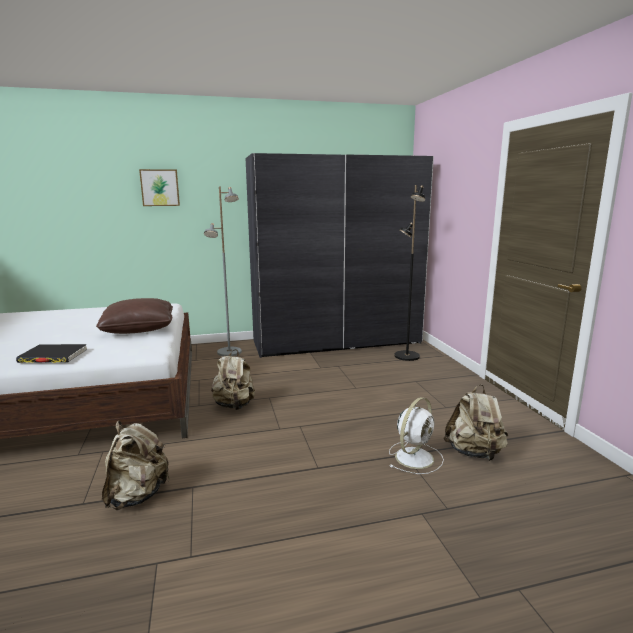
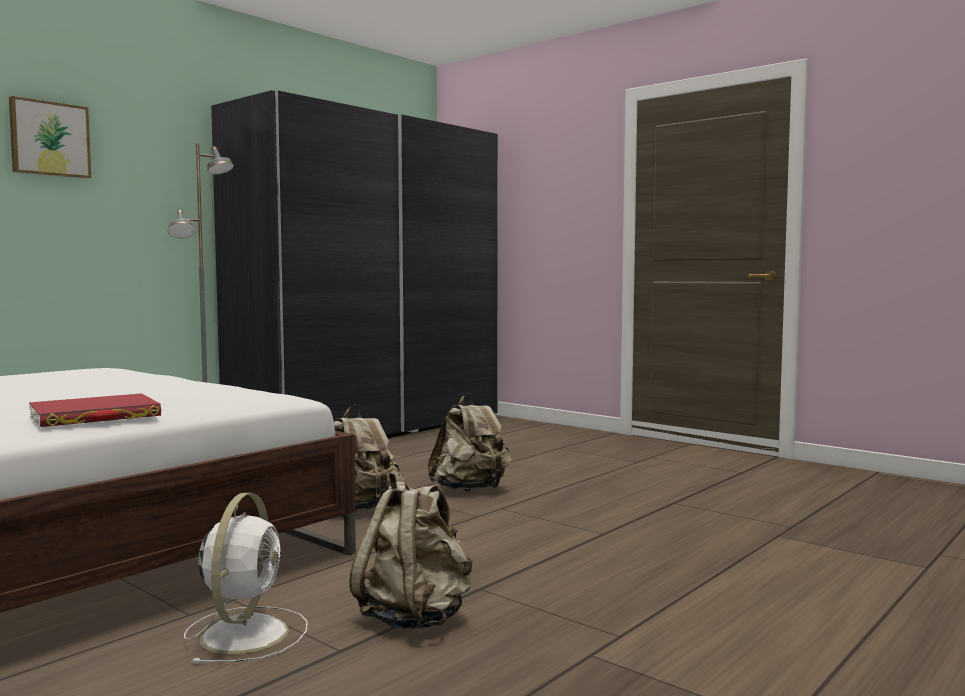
camera: 35 degrees left, 10 degrees down
(53, 356) = (95, 417): black book -> red book
(139, 329) = (155, 386): brown pillow -> none
(406, 356) = (501, 430): black floor lamp -> none
(415, 457) = (687, 502): white fan -> white fan (246, 633)
(474, 453) = (735, 487): beige backpack -> beige backpack (470, 489)

